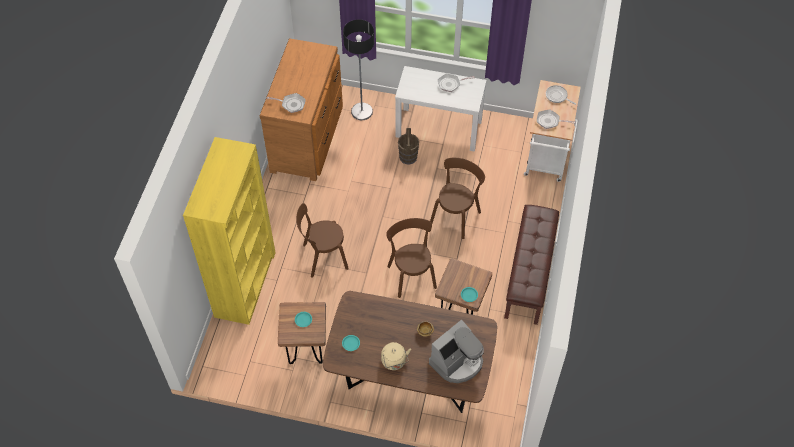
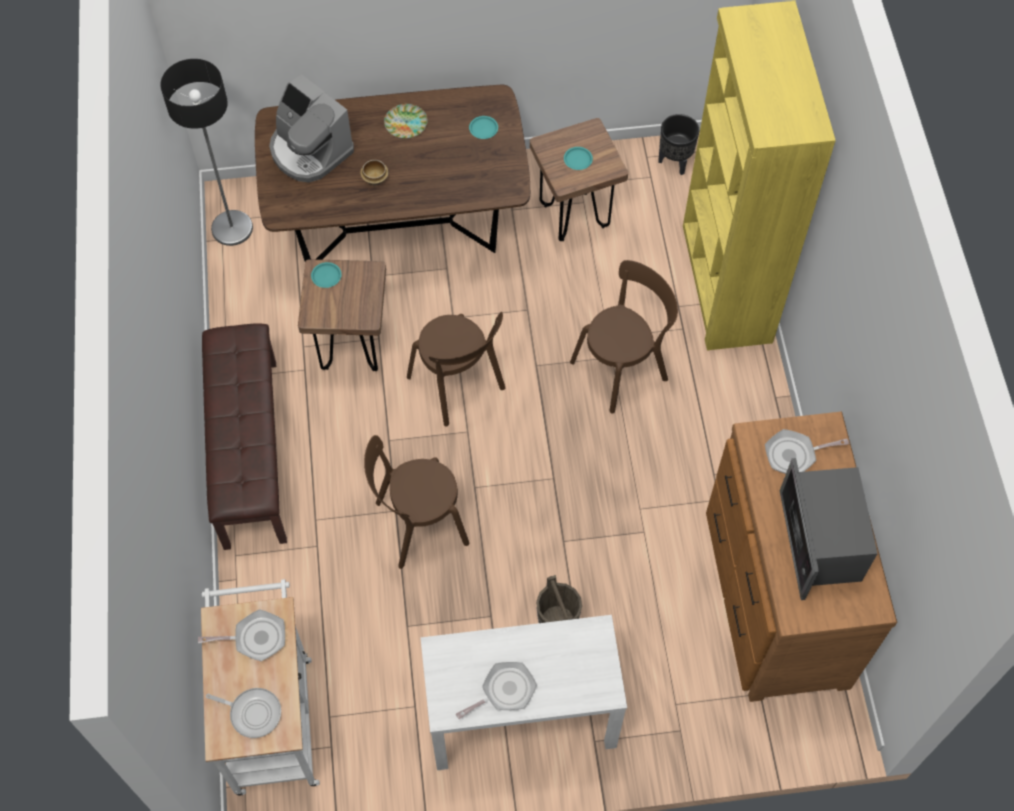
camera: 160 degrees right, 5 degrees up
(230, 366) = (675, 162): none -> black planter
(301, 71) = (820, 542): none -> microwave
(362, 111) = (699, 703): floor lamp -> floor lamp (232, 228)
(394, 362) = (406, 123): beige kettle -> plate
(456, 215) = (417, 525): brown chair -> brown chair turned 60 degrees clockwise
(457, 362) = (309, 151): coffee machine -> coffee machine turned 75 degrees counterclockwise

